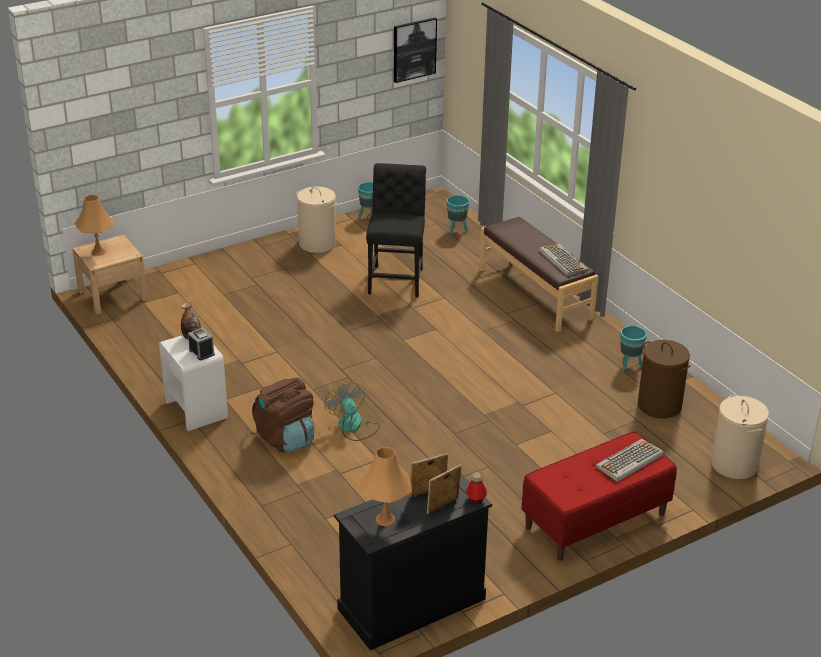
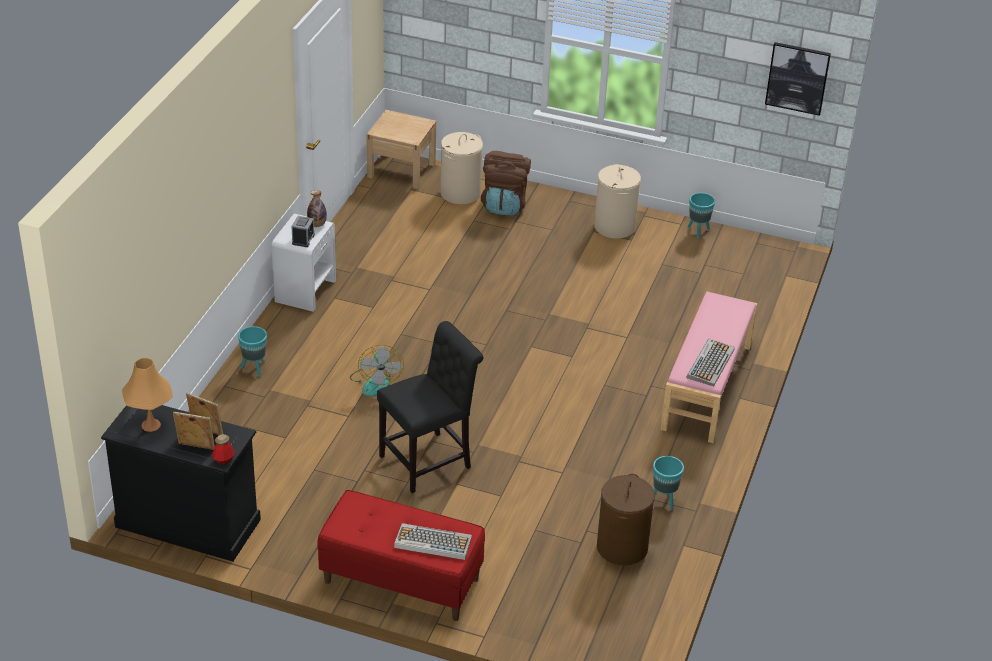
camera: 50 degrees right, 5 degrees up
(98, 251) = (396, 123): orange table lamp -> none
(286, 438) = (320, 354): brown backpack -> brown backpack (504, 204)
(353, 427) = (375, 381): fan -> fan turned 150 degrees clockwise
(396, 279) = (619, 297): black chair -> black chair (429, 461)
(456, 230) = (748, 291): turquoise planter -> turquoise planter (254, 368)
(535, 293) = (707, 387): brown bench -> pink bench
(734, 465) = (584, 637): beige laundry basket -> beige laundry basket (460, 193)

